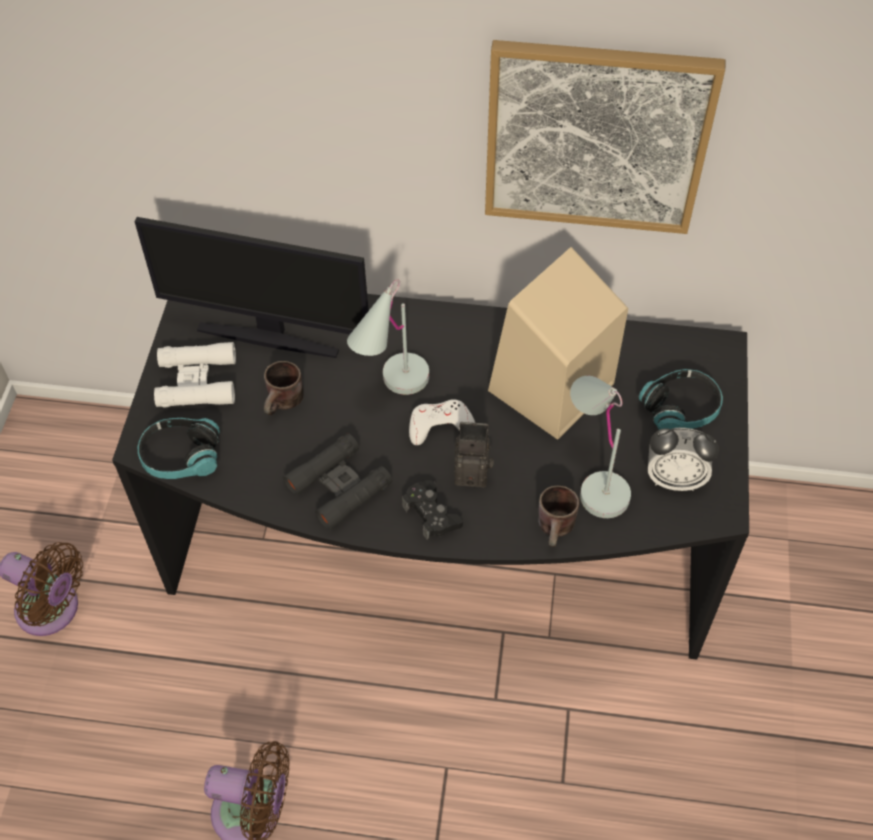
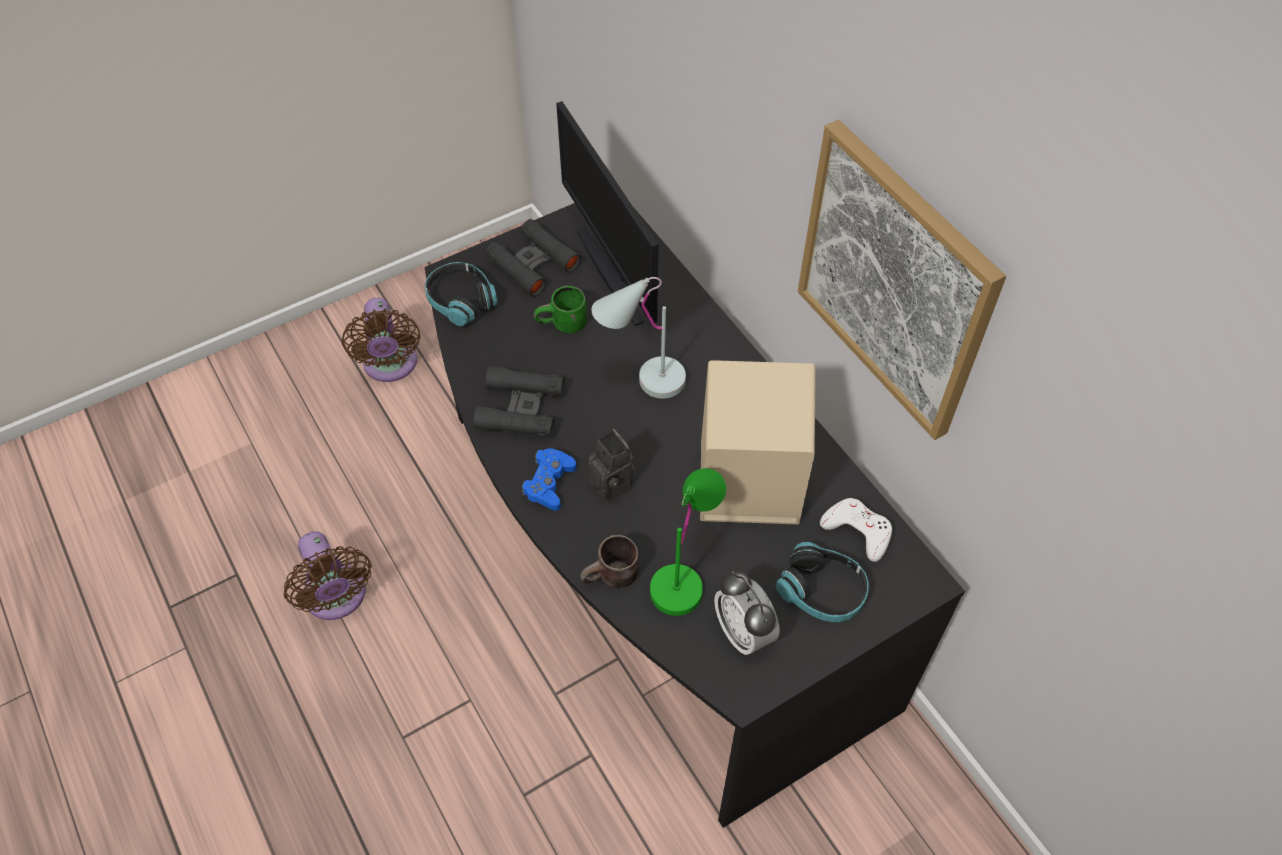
camera: 50 degrees right, 0 degrees up
(197, 381) = (533, 263): white binoculars -> black binoculars
(285, 403) = (563, 326): brown mug -> green mug
(431, 514) = (549, 483): black game controller -> blue game controller
(440, 426) = (636, 433): white game controller -> white game controller (857, 531)
(593, 478) = (686, 571): white table lamp -> green table lamp

